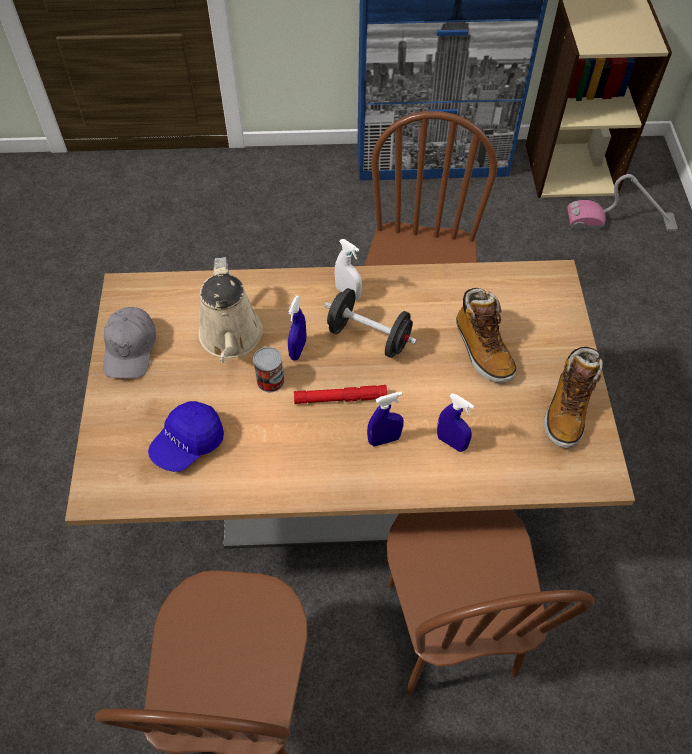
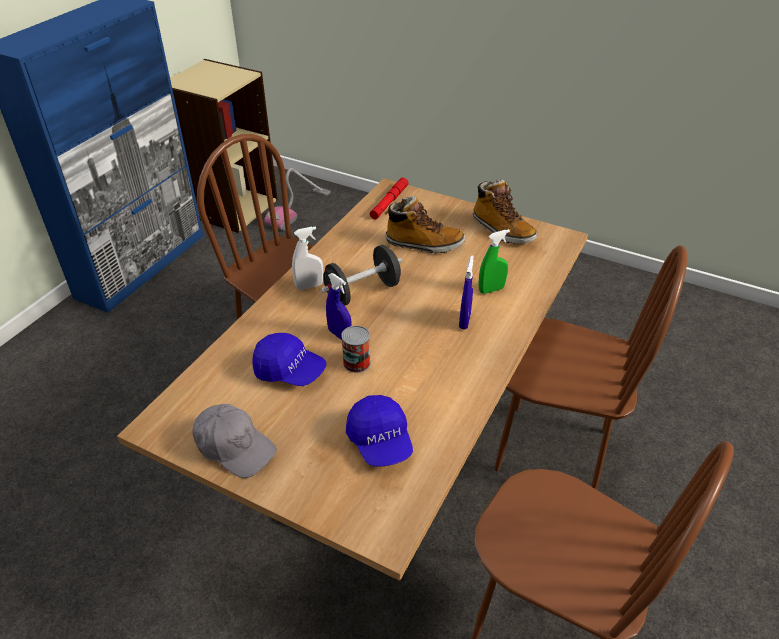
camera: 60 degrees left, 15 degrees down
(231, 338) = (289, 371): beige watering can -> blue cap
(340, 398) = (408, 329): red flashlight -> red flashlight (389, 202)
(451, 442) = (491, 289): blue spray bottle -> green spray bottle

